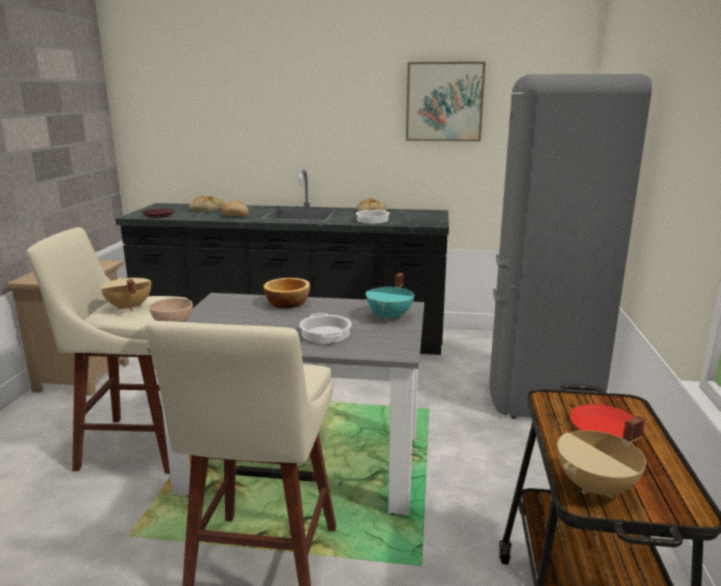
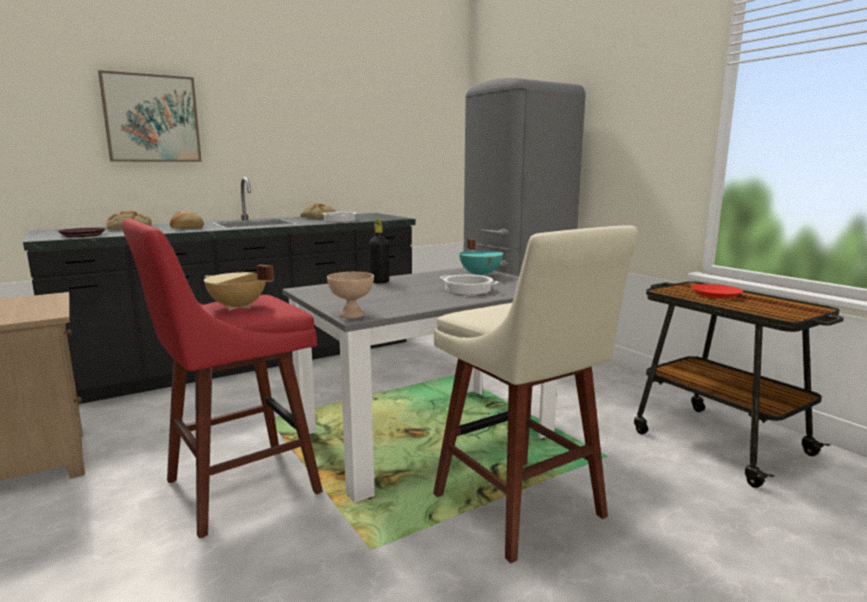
camera: 40 degrees left, 5 degrees down
(137, 445) = (238, 488): beige stool -> red stool
(287, 303) = (379, 282): bowl -> black bottle
(444, 102) = (365, 113): picture -> picture (152, 119)
(597, 488) = (774, 312): beige cooking pot -> none

